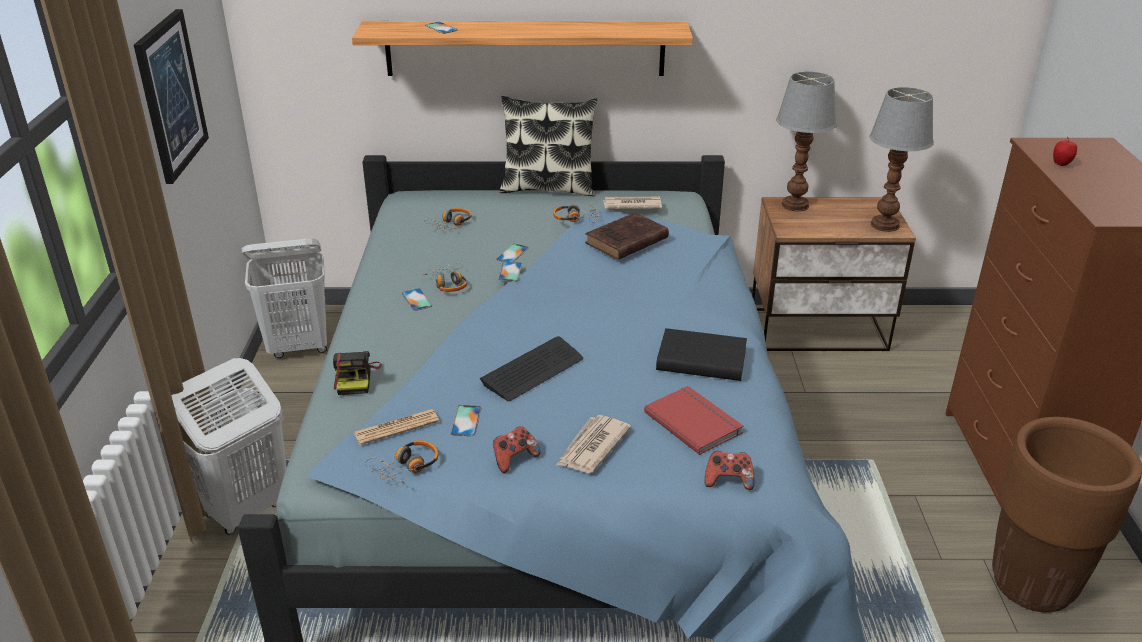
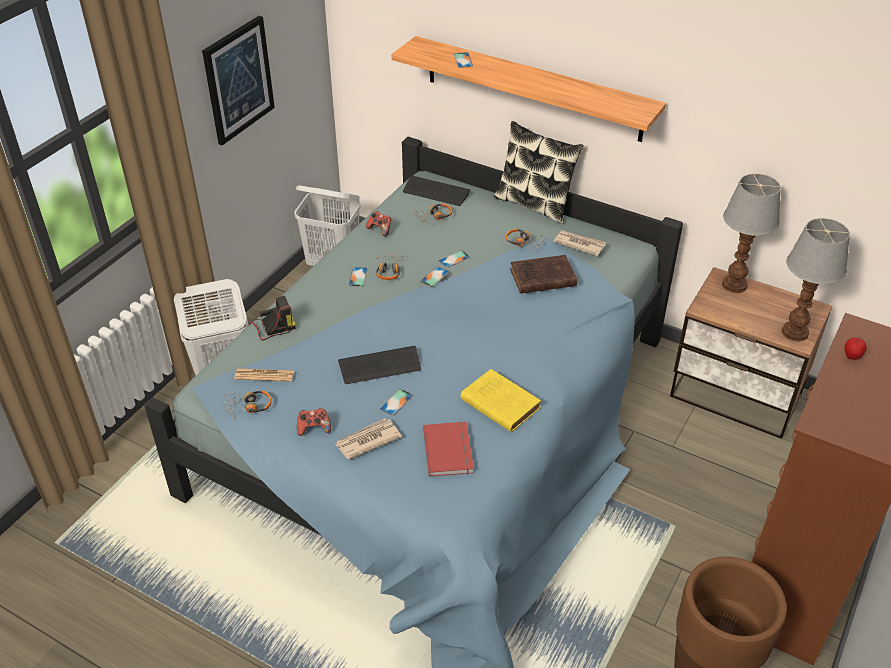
camera: 30 degrees right, 10 degrees up
(356, 378) = (273, 327): camera -> camera turned 135 degrees counterclockwise
(432, 203) = (436, 192): none -> keyboard
(466, 421) = (308, 387): phone -> phone (396, 402)
(698, 360) = (498, 403): black book -> yellow book
(728, 481) = (430, 504): game controller -> game controller (380, 229)

